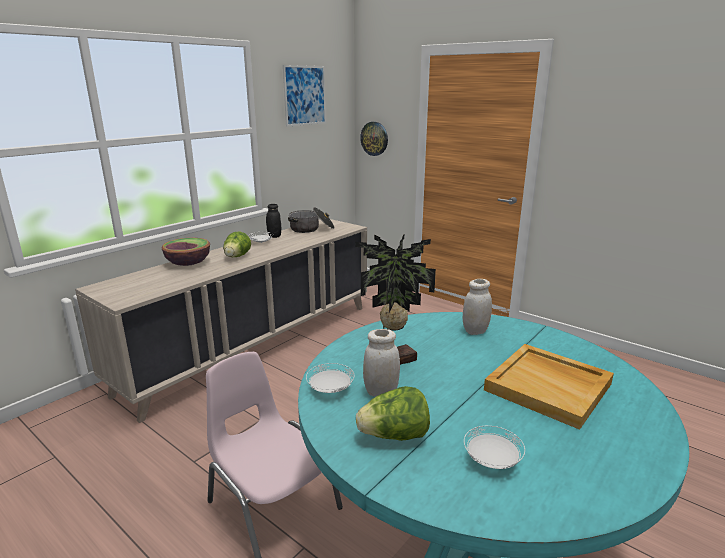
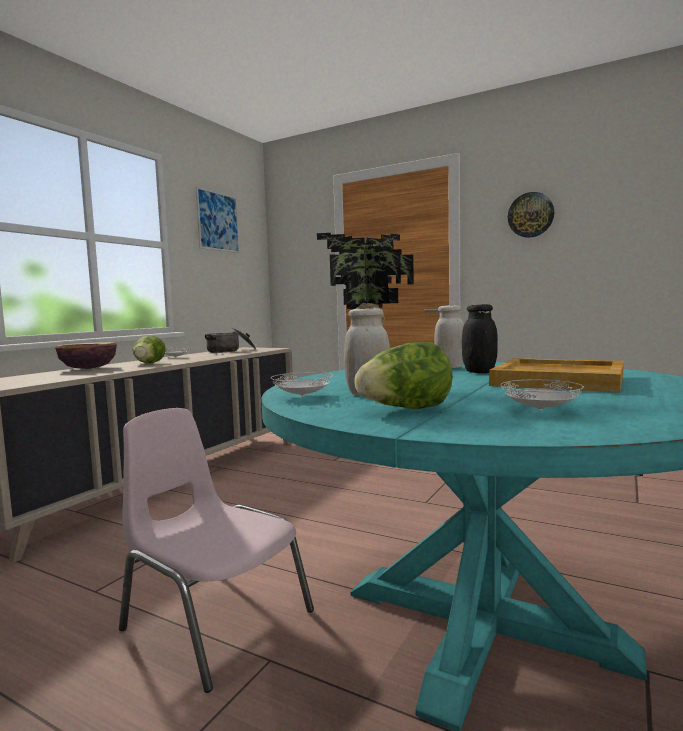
camera: 10 degrees left, 15 degrees down
(274, 236) = (189, 355): black jar -> black jar (479, 372)
(374, 138) = (290, 271): wall clock -> wall clock (530, 215)

